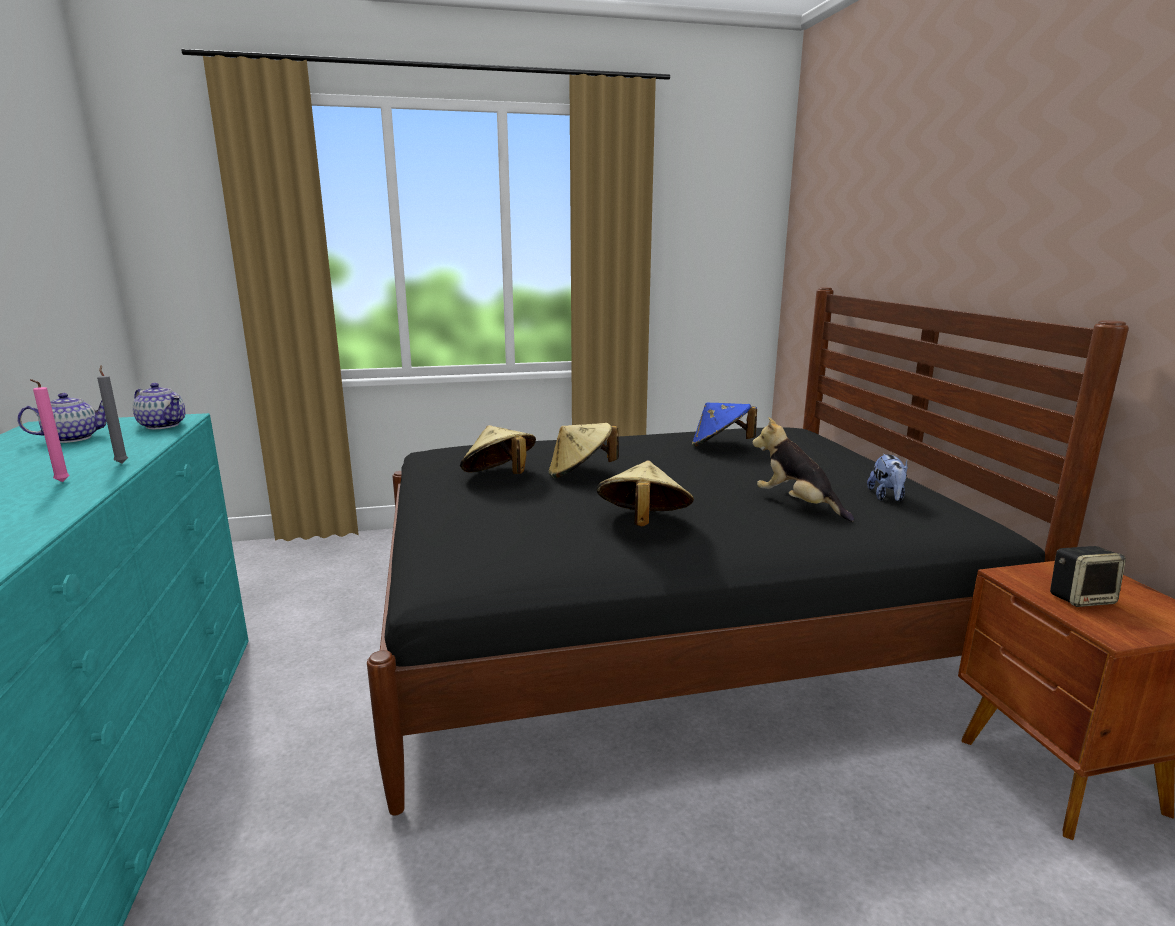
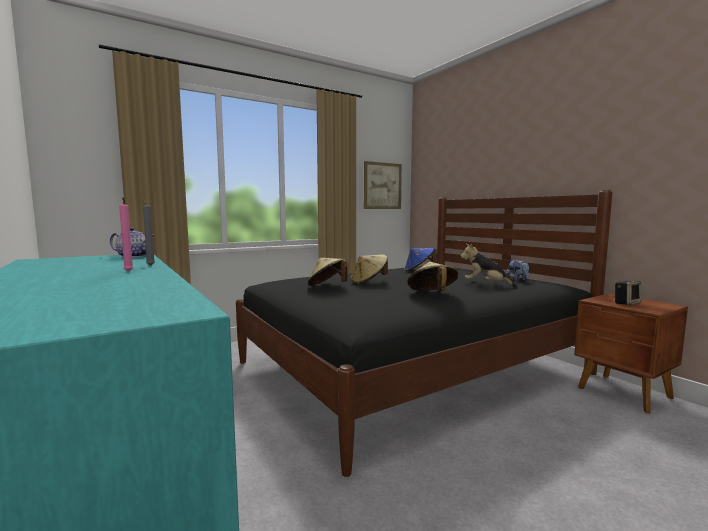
camera: 20 degrees left, 10 degrees down
(72, 438) = (79, 261): teapot -> none
(717, 257) = (382, 186): none -> picture

